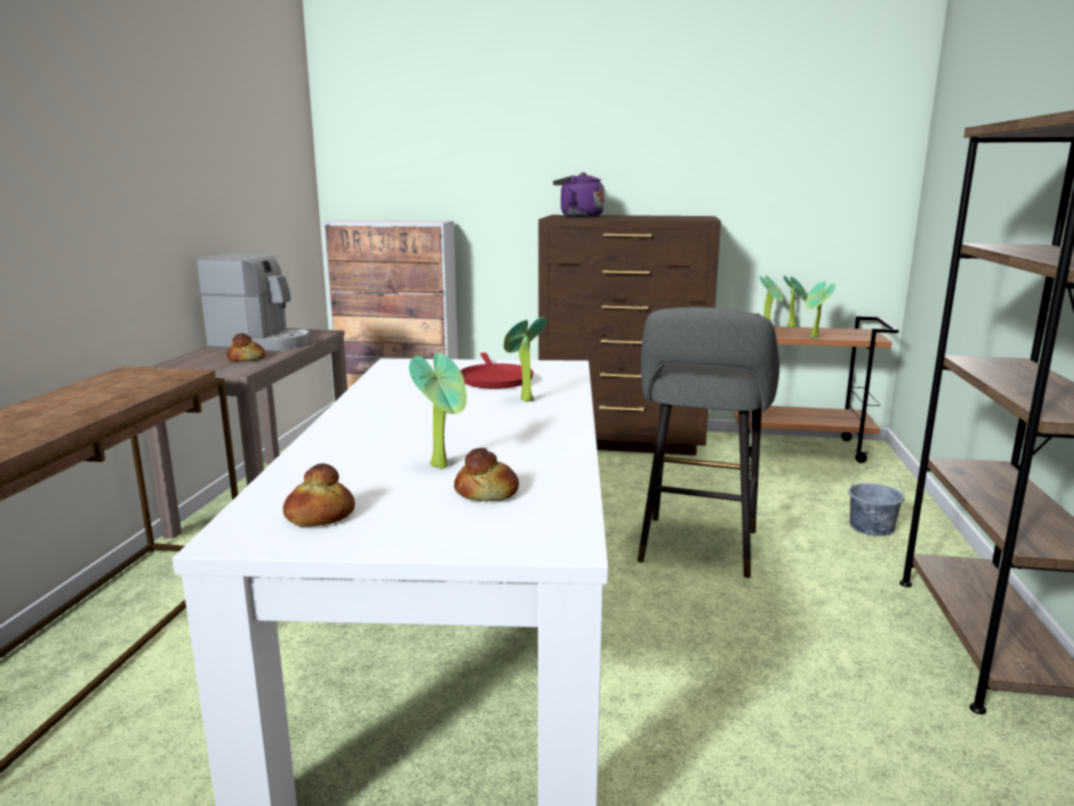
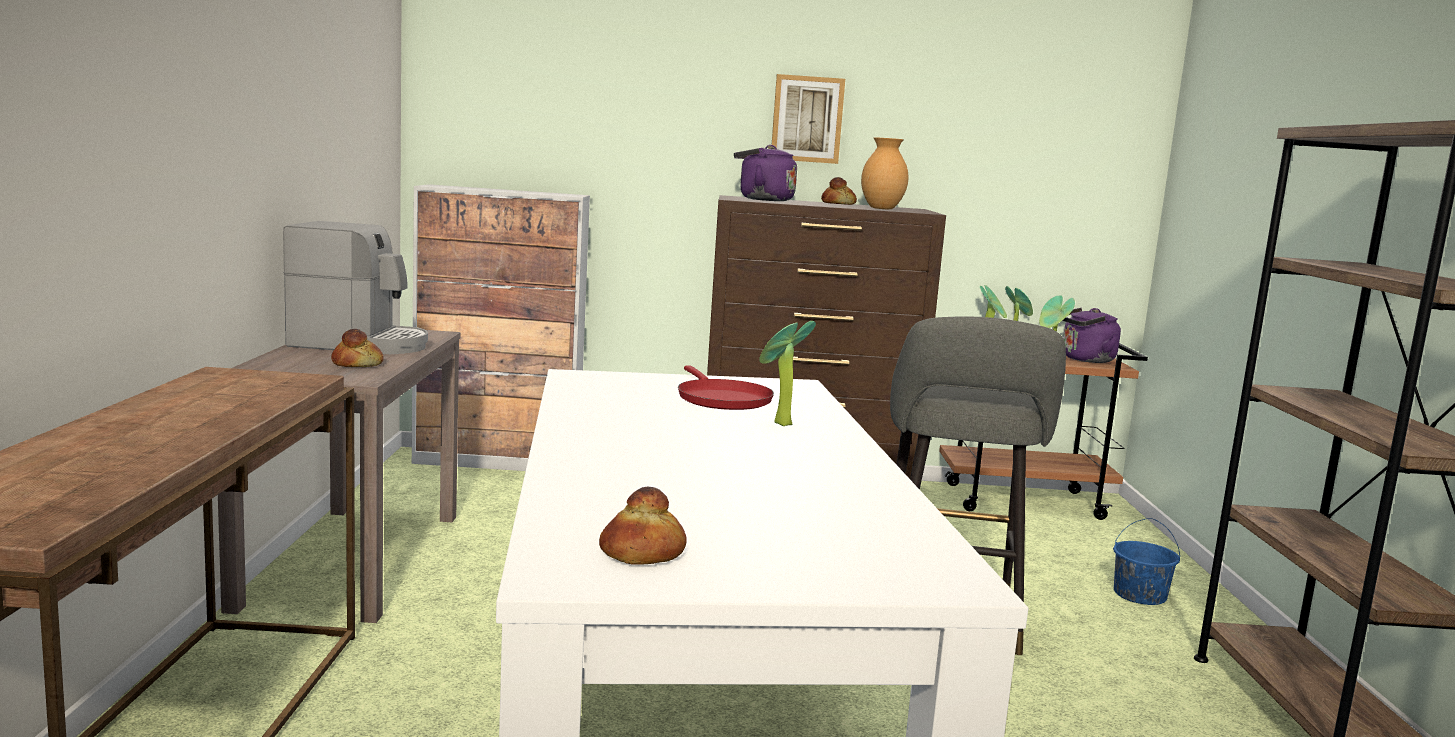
camera: 10 degrees left, 5 degrees down
(443, 465) = (745, 497): potted plant -> none
(487, 492) = (824, 527): bread -> bread (838, 203)
(616, 149) = (807, 119): none -> picture
(671, 218) = (882, 209): none -> brown vase
(849, 333) = (1085, 360): none -> purple kettle
(871, 527) = (1139, 595): grey bucket -> blue bucket

